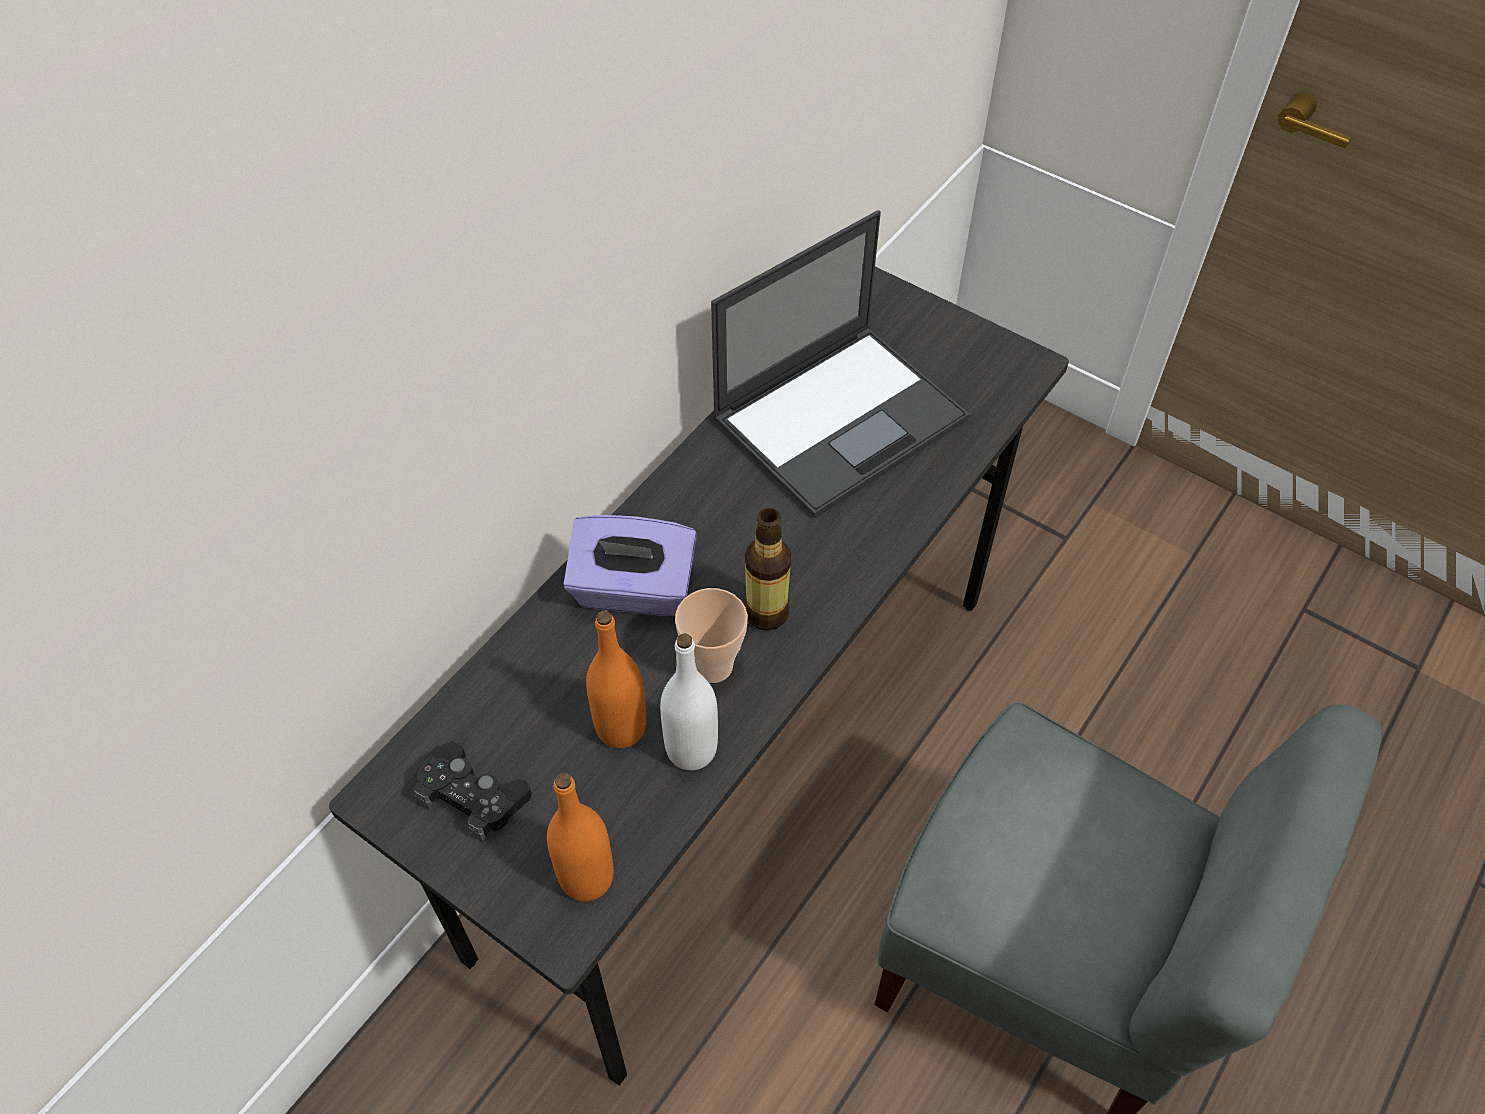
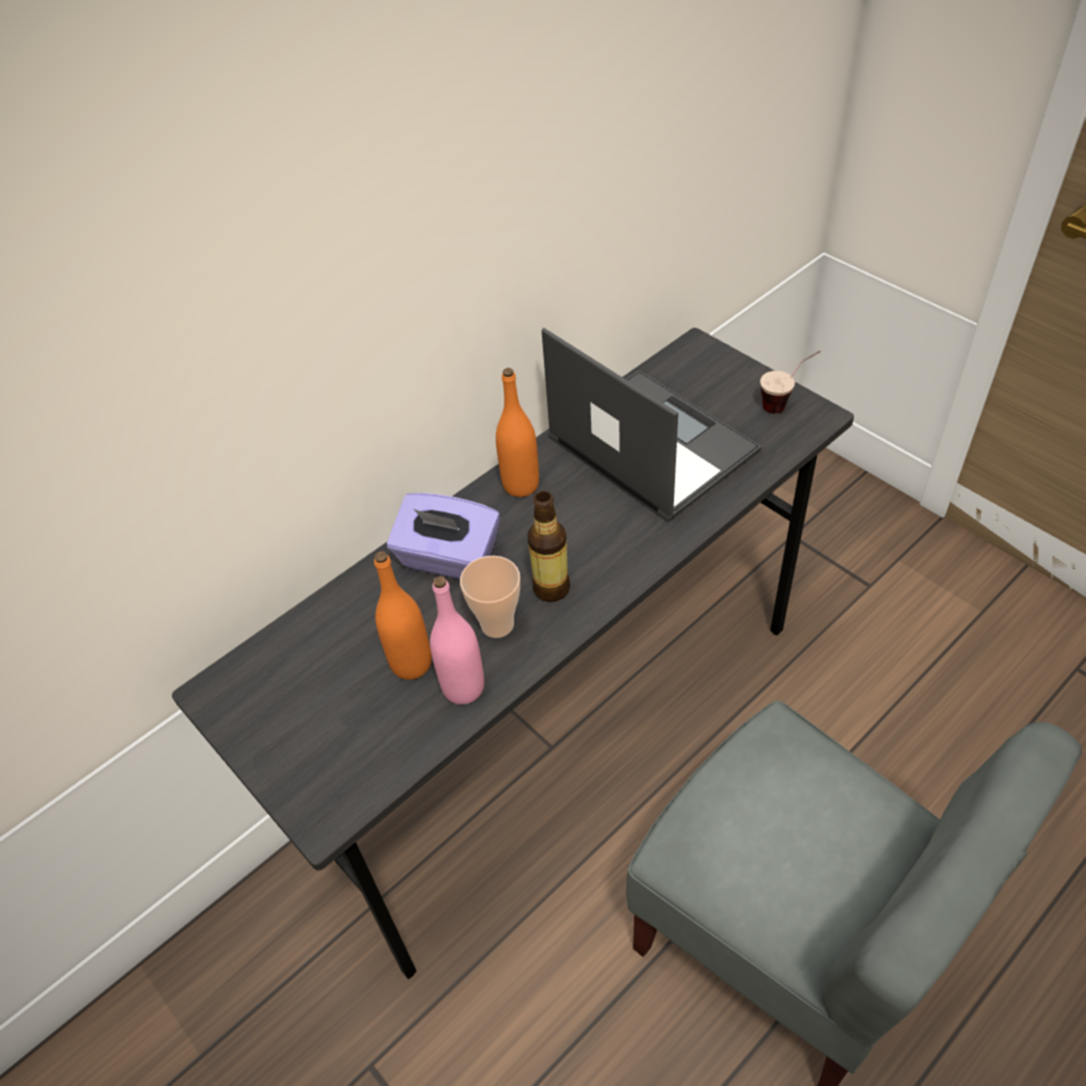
camera: 15 degrees right, 5 degrees down
(473, 796) = (282, 701): black game controller -> none
(586, 877) = (353, 777): orange bottle -> orange bottle (521, 485)
(691, 749) = (463, 688): white bottle -> pink bottle
(841, 417) = (650, 444): laptop -> laptop turned 105 degrees counterclockwise
(988, 350) = (786, 402): none -> cup

